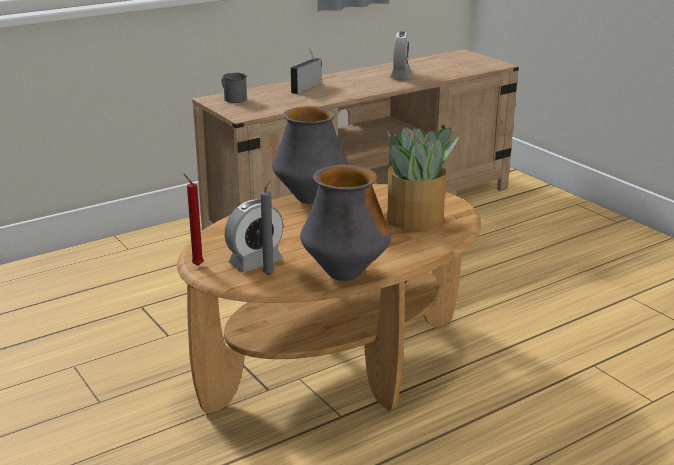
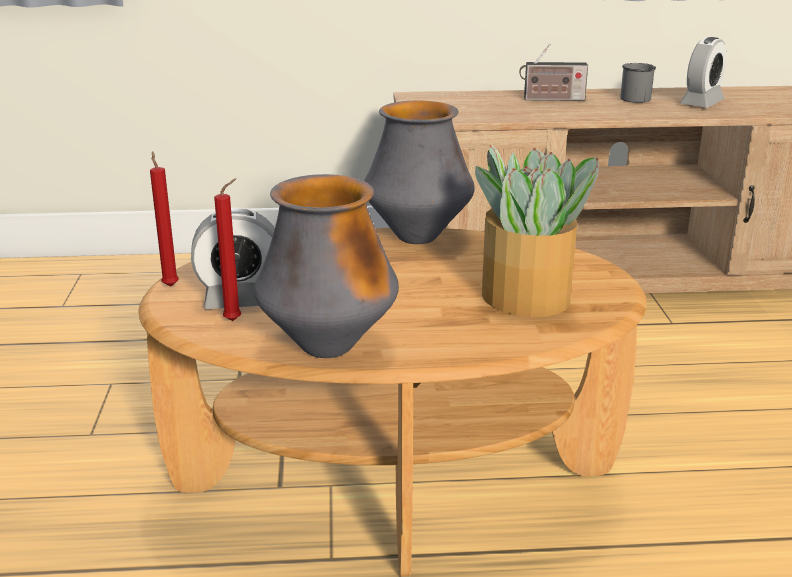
camera: 30 degrees right, 0 degrees up
(233, 99) = (439, 98): grey mug -> grey mug (632, 98)
(270, 274) = (235, 320): grey candle -> red candle
(307, 87) = (551, 99): radio -> radio turned 150 degrees counterclockwise

